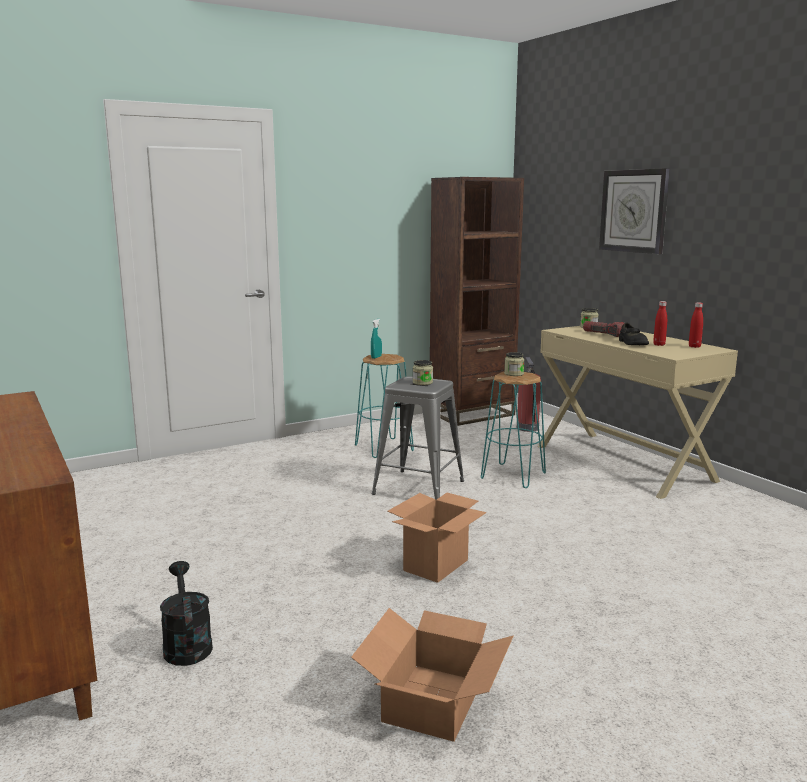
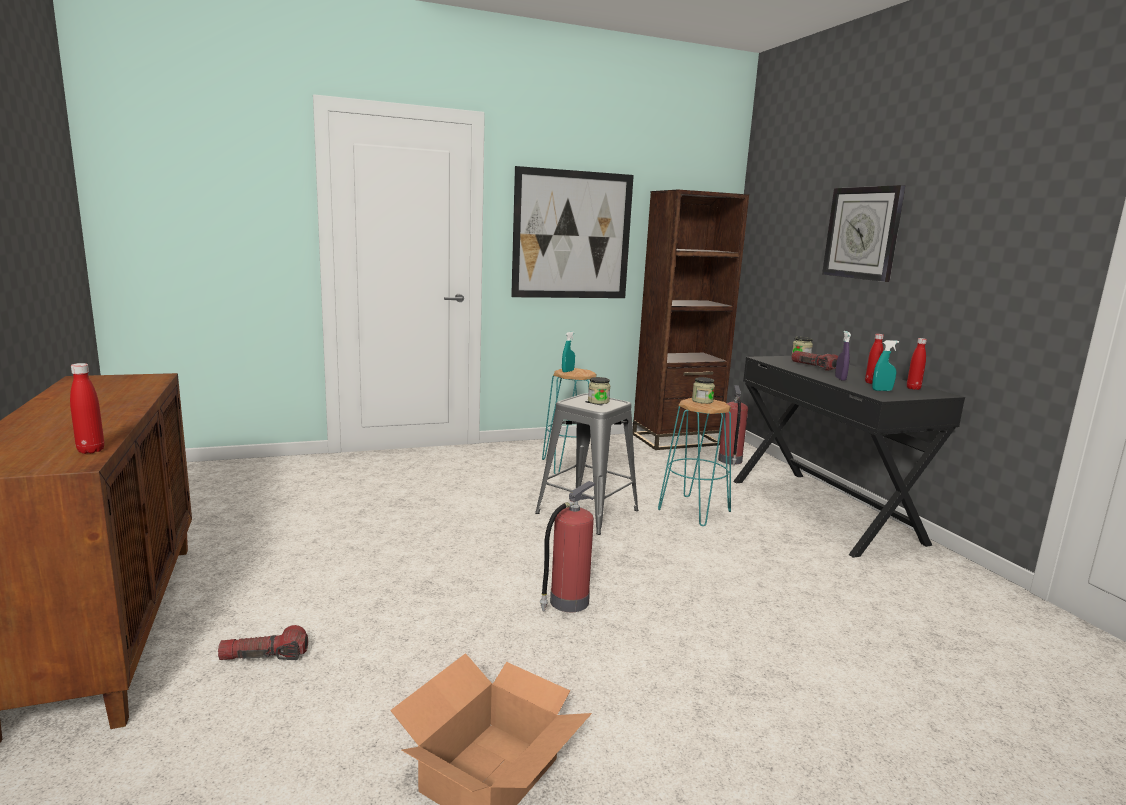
camera: 10 degrees right, 0 degrees up
(44, 465) = (91, 450): none -> red bottle
(186, 644) = (264, 656): black watering can -> flashlight
(361, 225) = (572, 235): none -> picture
(436, 565) = (567, 602): cardboard box -> fire extinguisher
(624, 463) = (824, 510): beige desk -> black desk
(632, 343) = (840, 378): black shoe -> purple spray bottle
(670, 350) = (882, 390): none -> turquoise spray bottle

